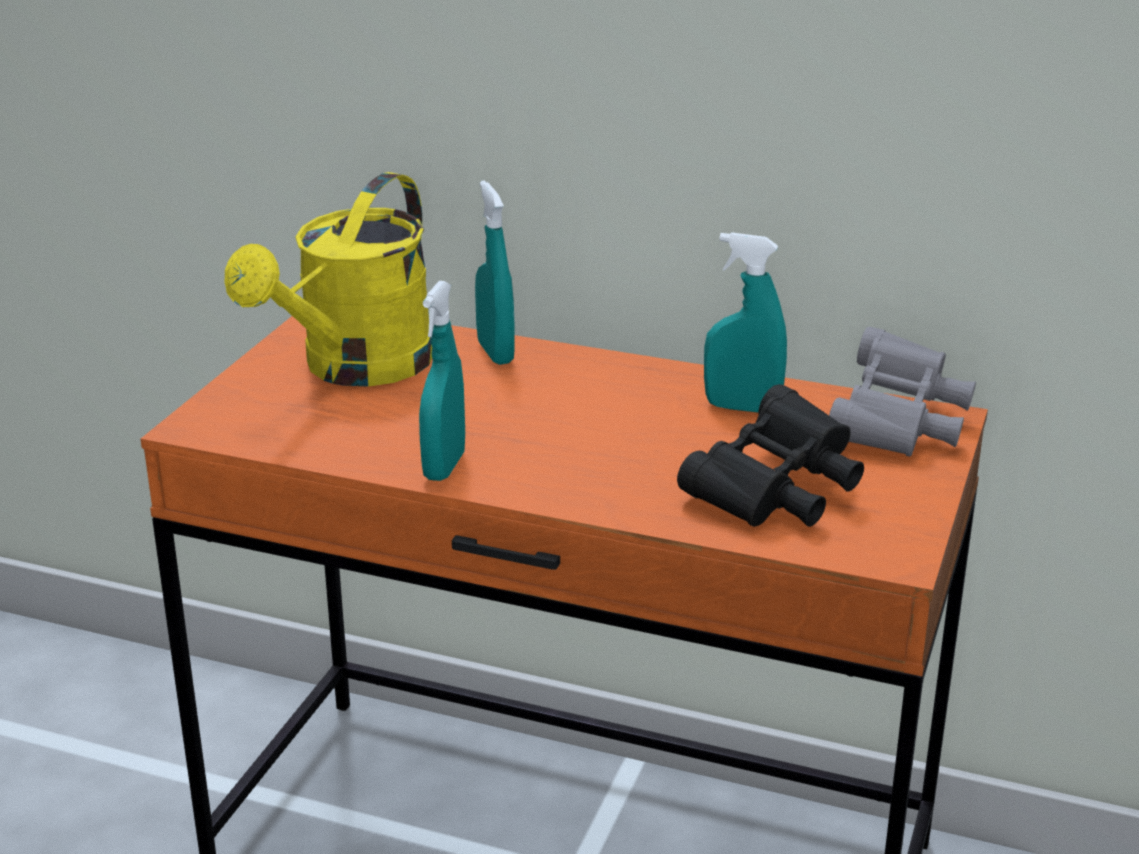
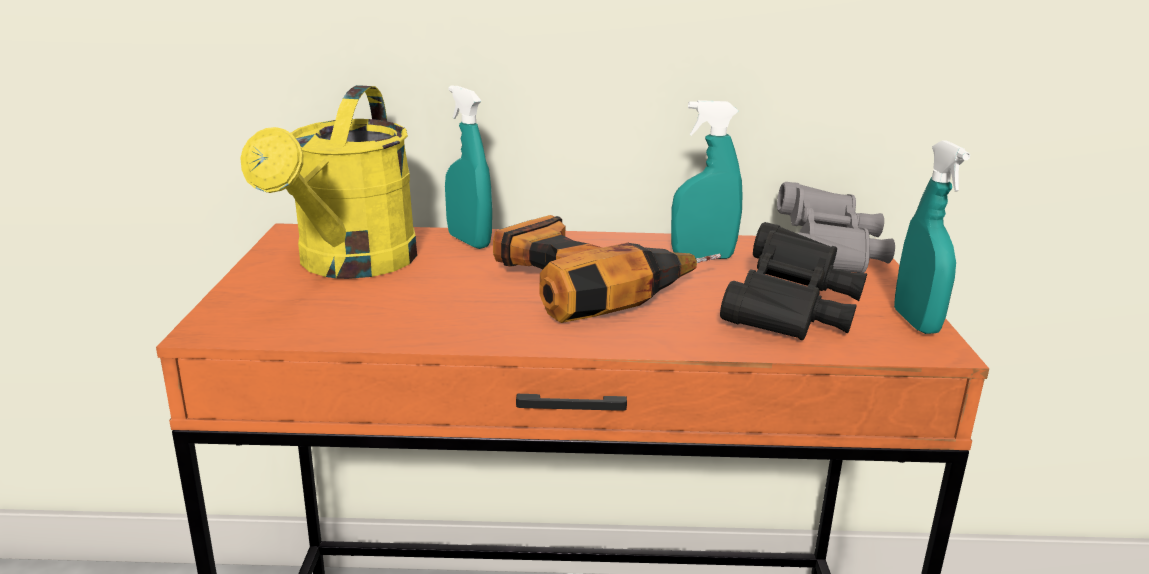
camera: 20 degrees left, 5 degrees down
(444, 467) = (489, 331): turquoise spray bottle -> turquoise spray bottle (916, 322)
(588, 425) = (591, 283): none -> power drill

